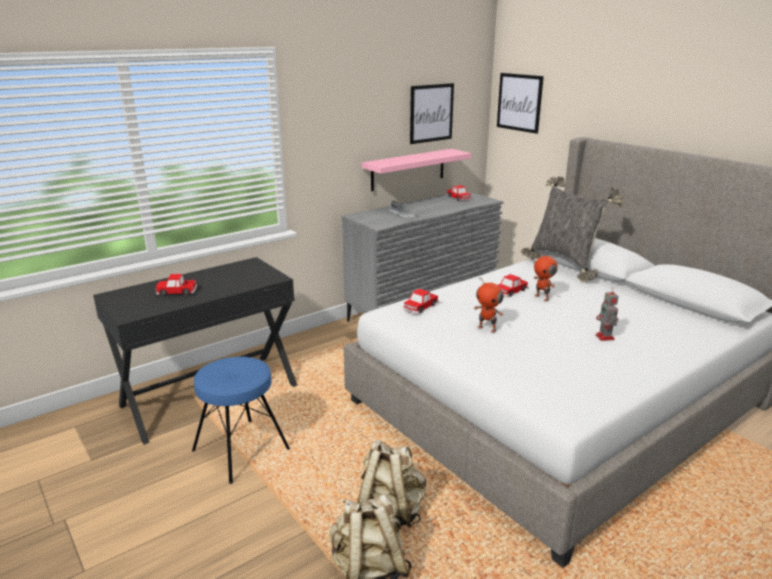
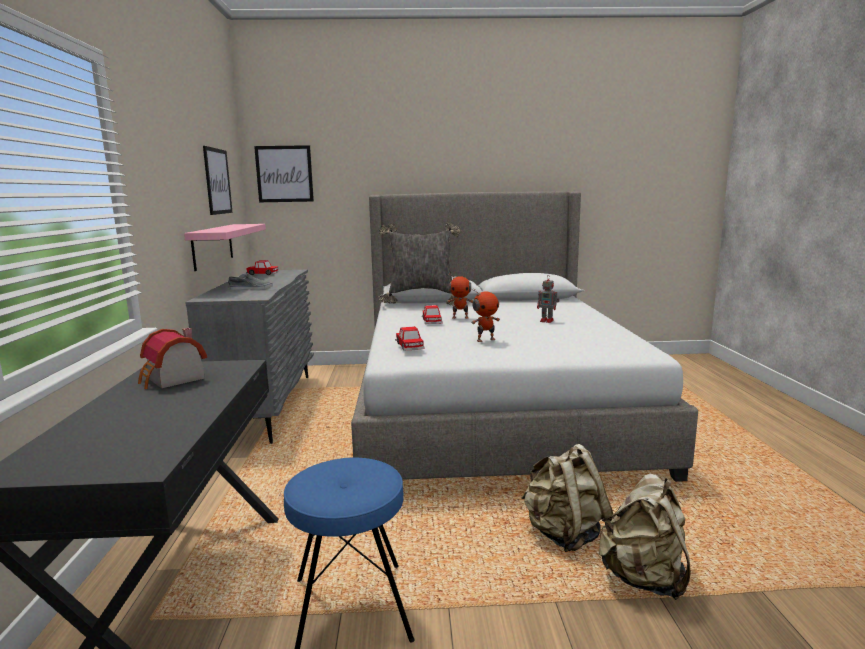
camera: 55 degrees left, 10 degrees down
(176, 292) = (140, 420): toy car -> none
(235, 273) = (173, 379): none -> toy house

